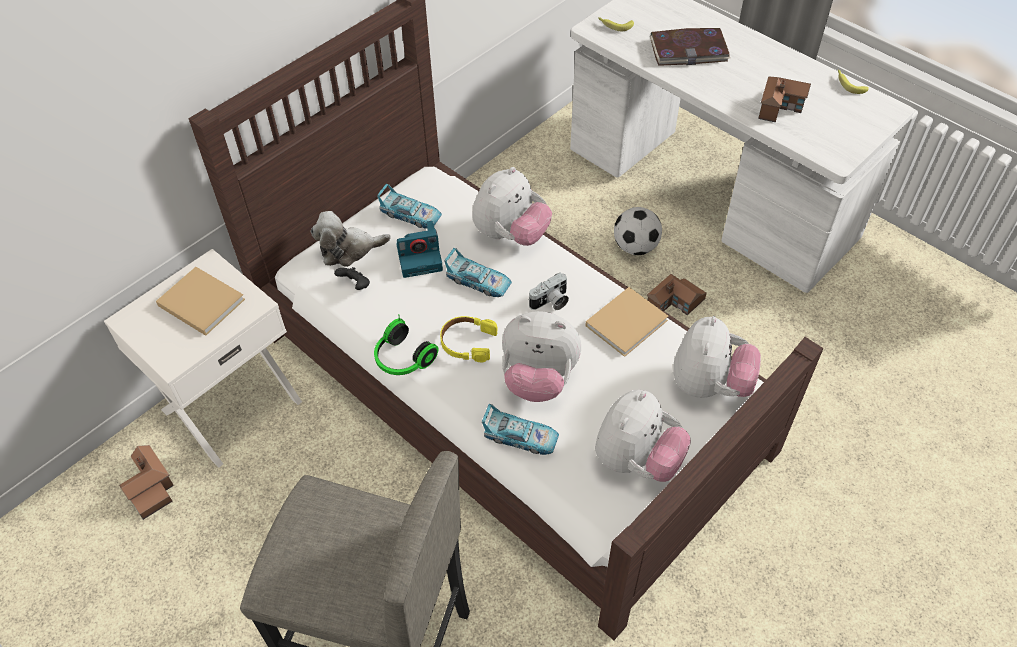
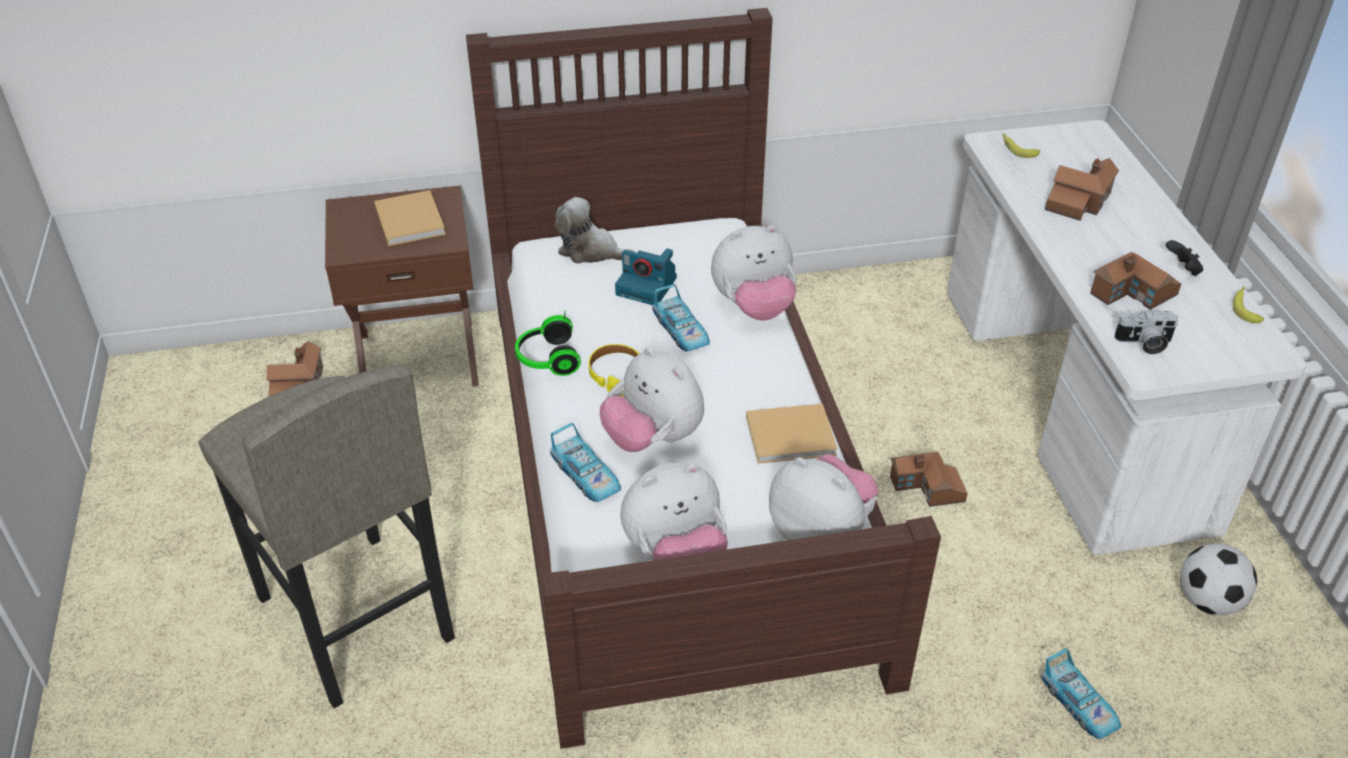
camera: 35 degrees right, 10 degrees down
(230, 404) = (418, 356): white nightstand -> brown nightstand
(355, 285) = (567, 281): black game controller -> black game controller (1182, 269)
(411, 215) = (675, 248): toy car -> toy car (1079, 704)
(551, 302) = (732, 381): camera -> camera (1144, 343)
(635, 247) = (933, 415): football -> football (1208, 601)
(689, 50) = (1079, 201): book -> toy house
(709, 384) = (821, 533): plush toy -> plush toy turned 105 degrees counterclockwise

